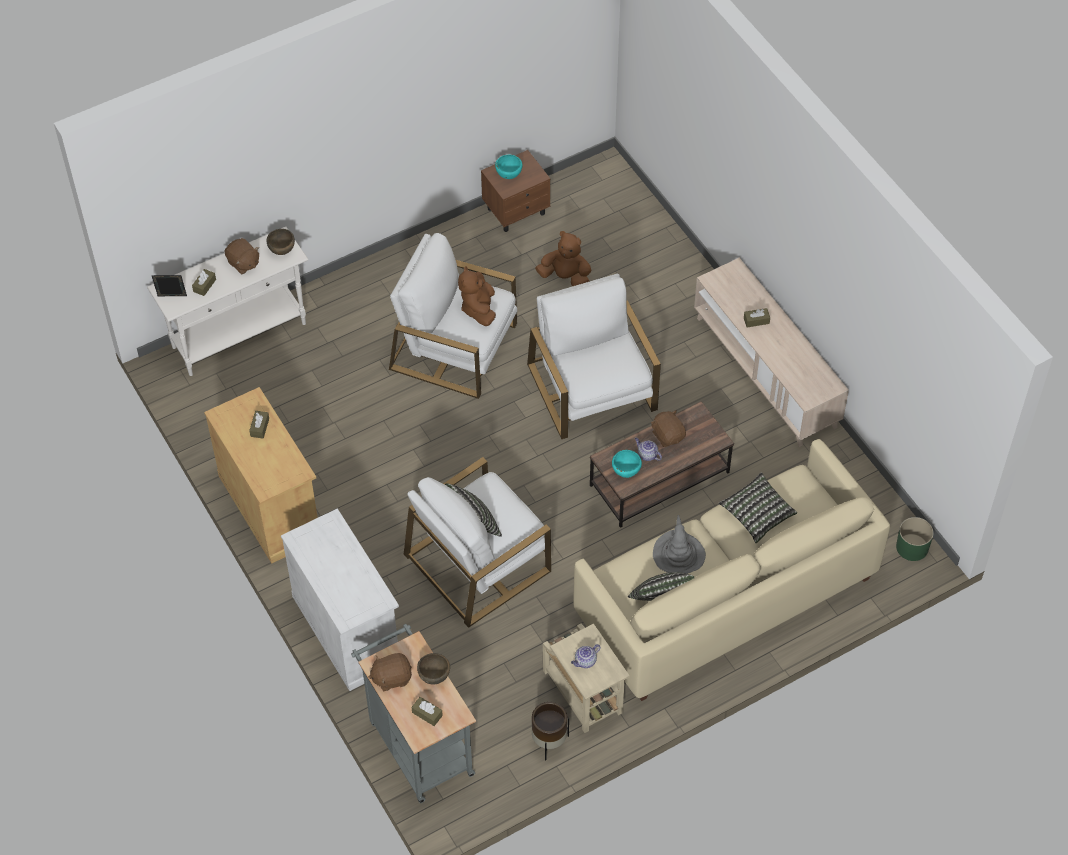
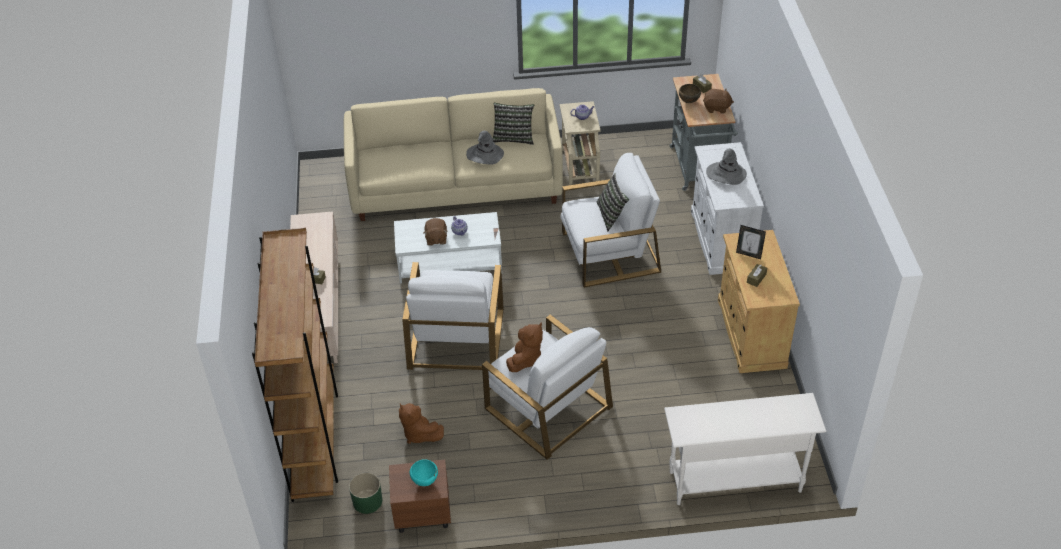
camera: 155 degrees left, 10 degrees down
(172, 298) = (804, 411): picture frame -> picture frame (749, 254)
(204, 285) = (770, 412): brown tissue box -> none
(243, 263) = (727, 421): brown plush toy -> none
(282, 251) = (686, 421): brown bowl -> none
(342, 569) = (726, 174): none -> grey hat
(549, 742) = (615, 149): brown planter -> none
(625, 472) = (482, 226): turquoise bowl -> none
(659, 479) = (450, 262): brown coffee table -> white coffee table
(660, 239) = (315, 439): none -> brown bookcase
(757, 514) = (416, 160): pillow -> none
(912, 547) = (317, 175): green planter -> green planter (367, 501)

